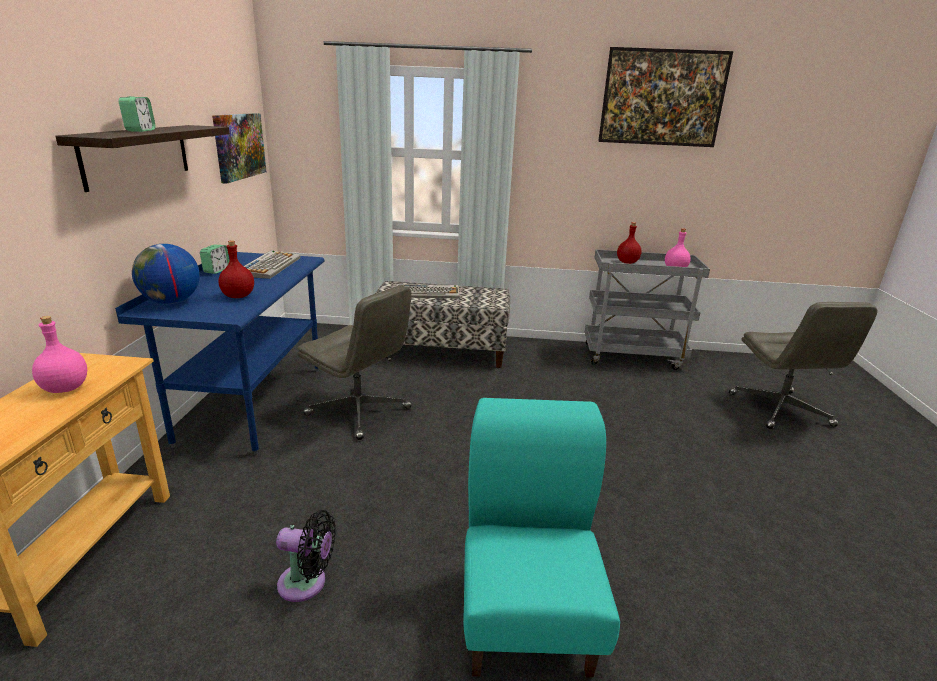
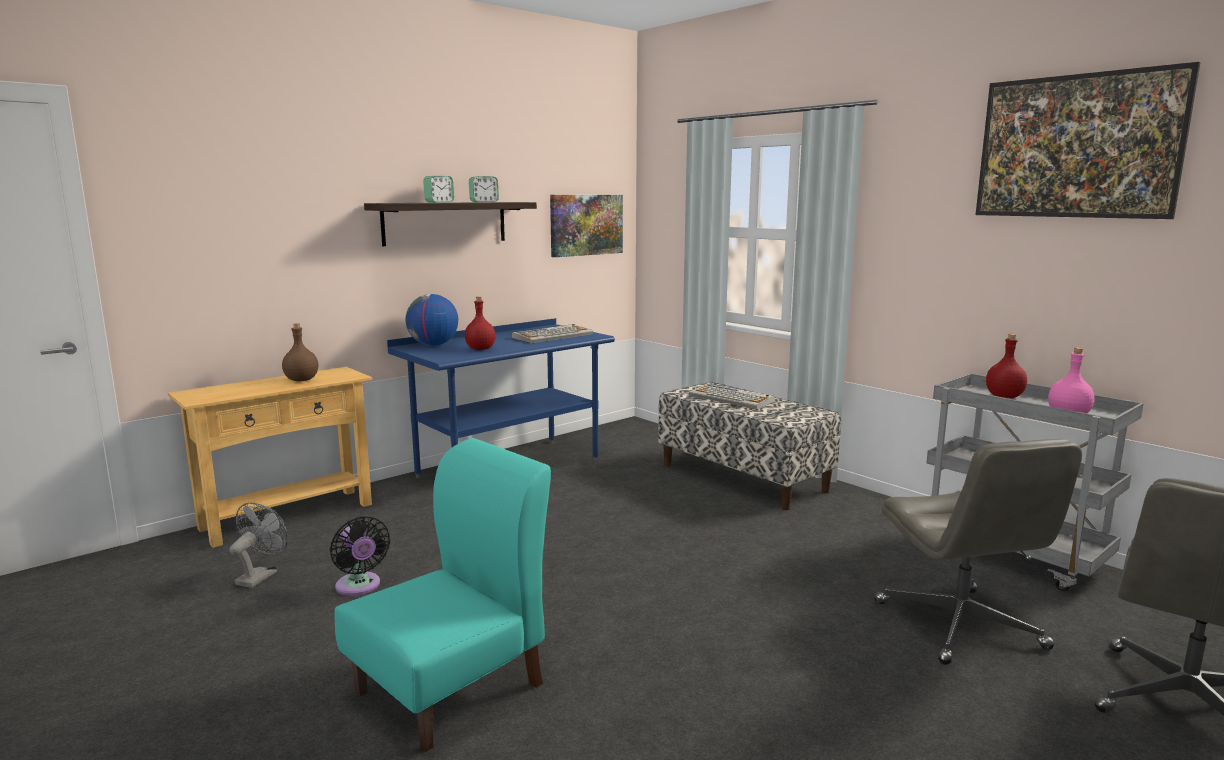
camera: 45 degrees right, 10 degrees down
(66, 388) = (302, 380): pink bottle -> brown bottle
(173, 638) = (260, 576): none -> grey fan
(216, 270) = (508, 333): alarm clock -> alarm clock (484, 202)
(359, 412) = (577, 500): grey office chair -> grey office chair (960, 626)

